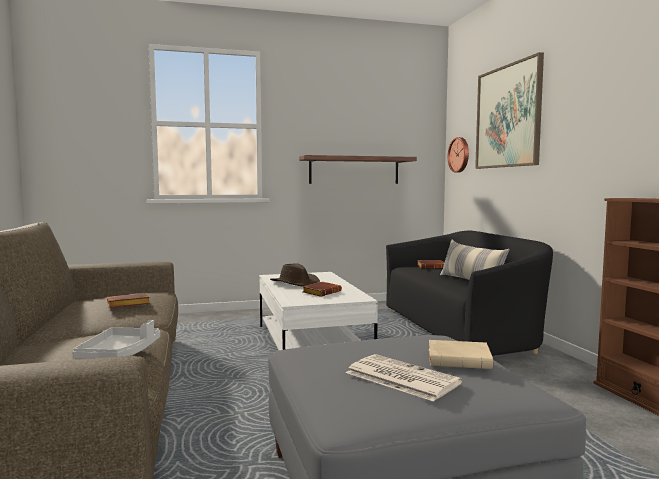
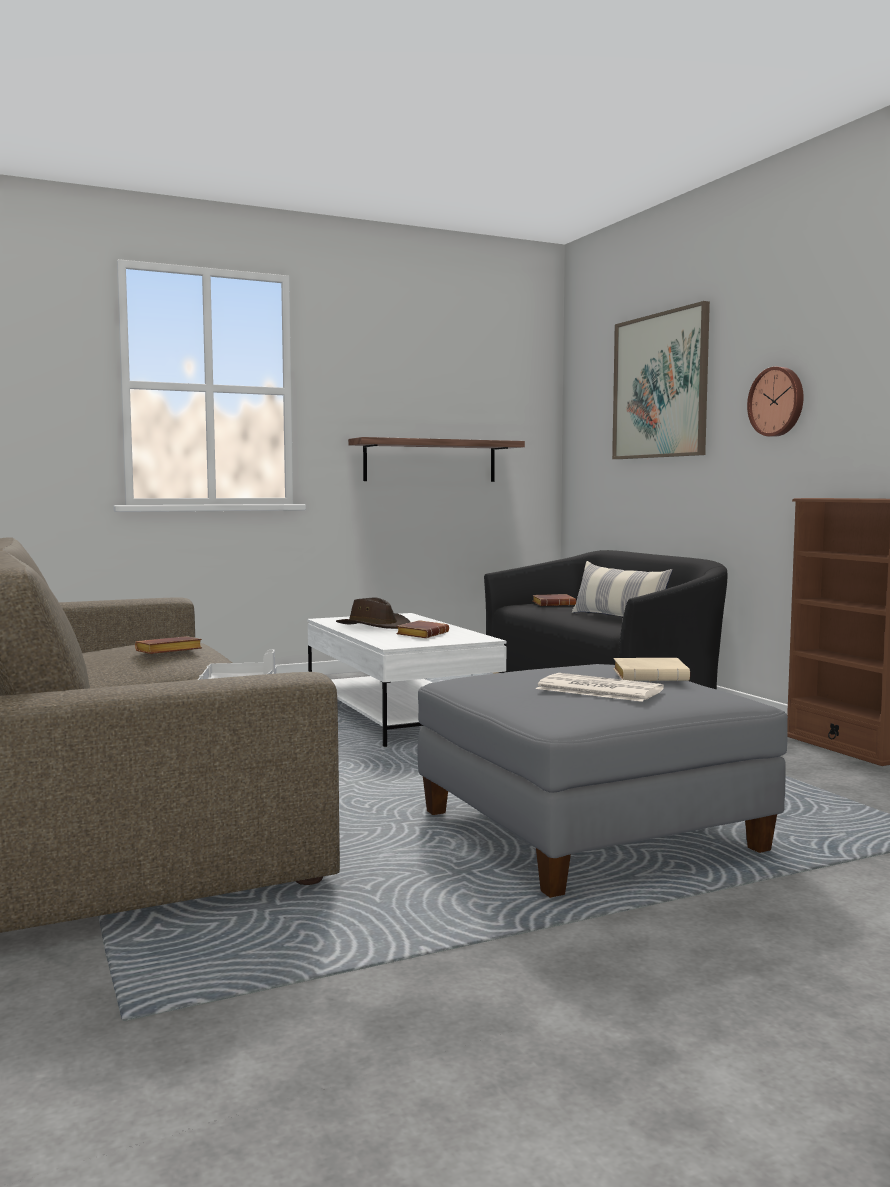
camera: 10 degrees left, 0 degrees up
(459, 155) = (586, 438): wall clock -> wall clock (777, 402)

